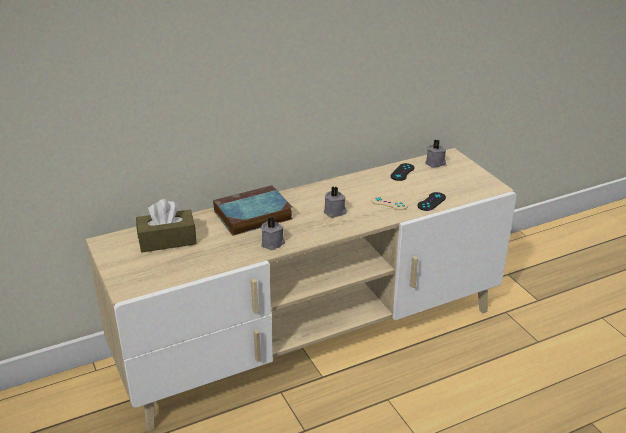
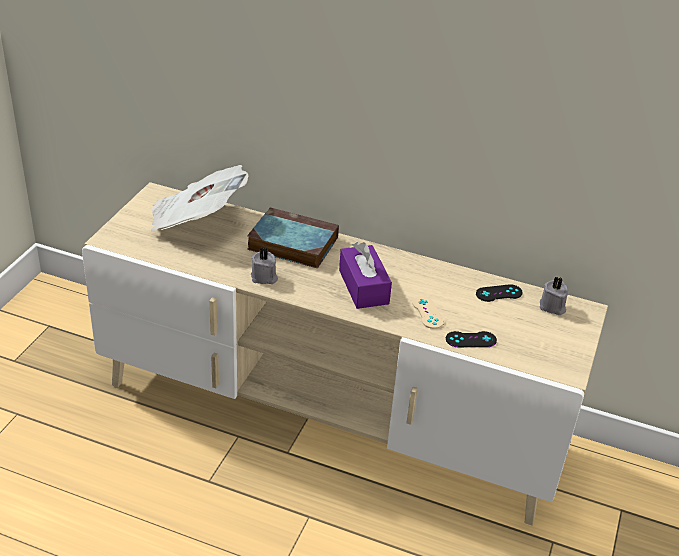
camera: 45 degrees right, 5 degrees up
(167, 240) = (196, 220): brown tissue box -> newspaper
(335, 212) = (363, 287): grey candle -> purple tissue box

